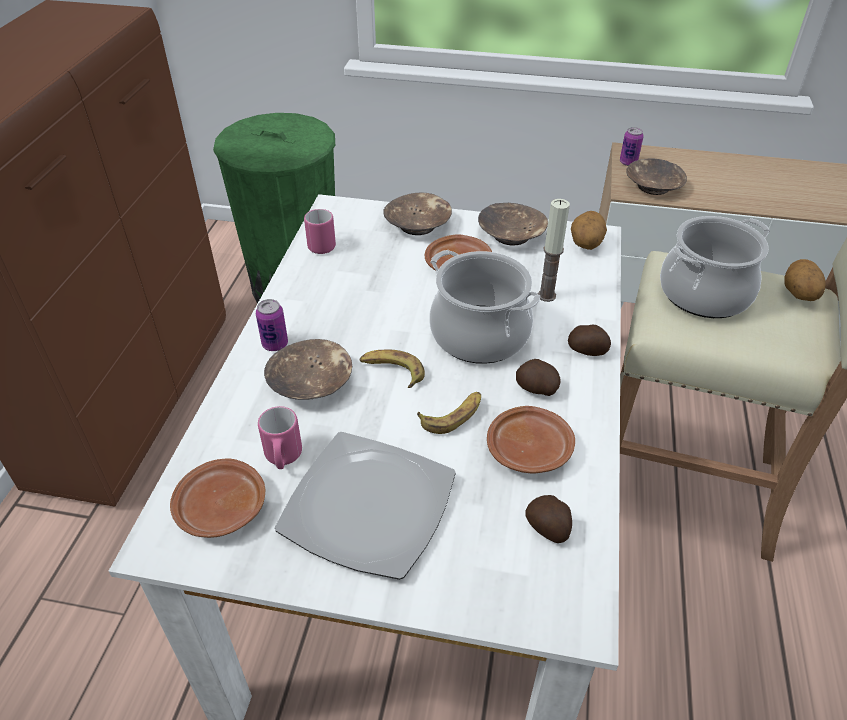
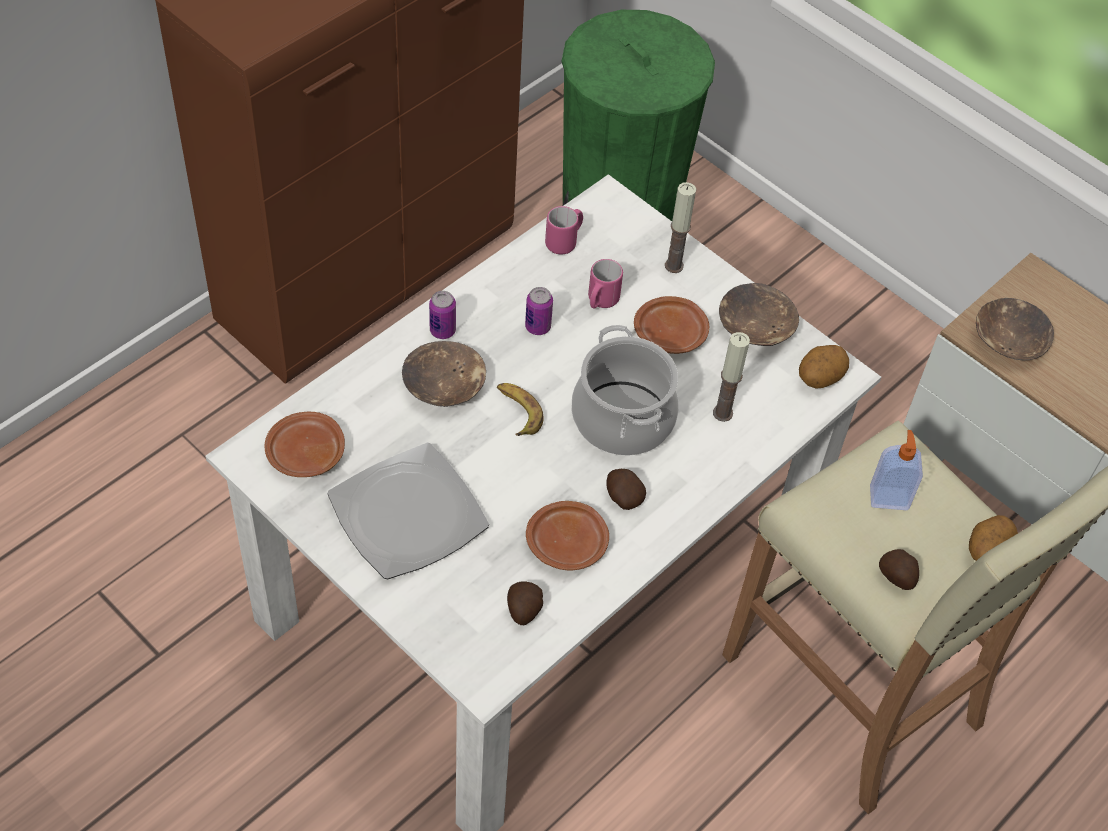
camera: 30 degrees right, 10 degrees up
(283, 458) = (375, 439): pink mug -> pink mug (600, 301)
(418, 225) = (674, 265): brown bowl -> candle
(452, 415) = (533, 480): banana -> none
(587, 351) = (703, 489): potato -> potato (897, 577)
(628, 162) = (1016, 292): can -> can (538, 327)
(704, 294) = (888, 497): cooking pot -> soap dispenser

